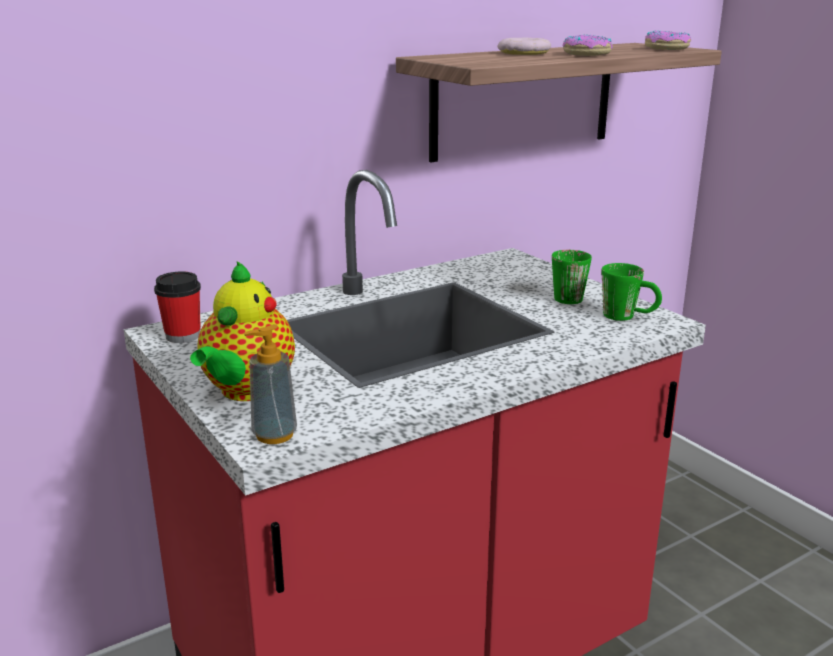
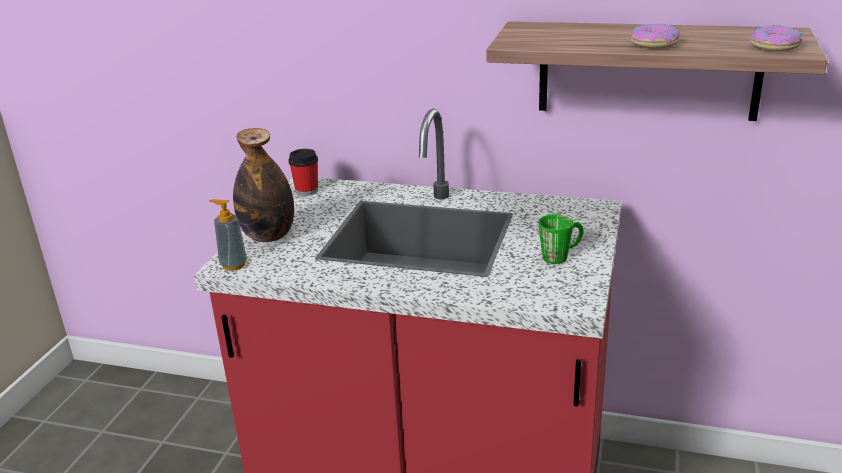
camera: 50 degrees right, 5 degrees up
(246, 391) = (268, 236): teapot -> bottle
(523, 53) = (612, 32): donut -> none
(628, 317) = (561, 289): green mug -> none

